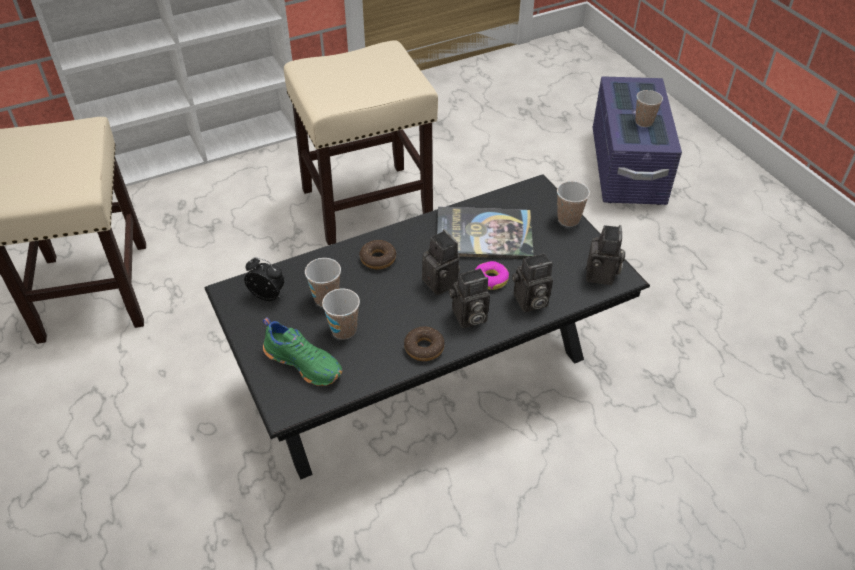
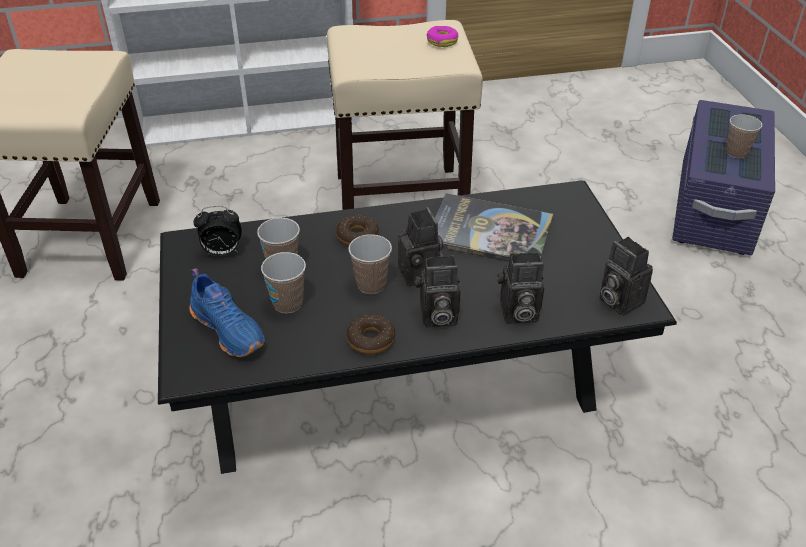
camera: 15 degrees right, 5 degrees down
(268, 295) = (222, 252): alarm clock -> alarm clock turned 135 degrees clockwise
(304, 362) = (229, 329): green shoe -> blue shoe
(490, 279) = (479, 280): donut -> donut (442, 41)
(568, 220) = (597, 232): cup -> cup (371, 285)
(602, 276) = (617, 300): camera -> camera turned 120 degrees clockwise

